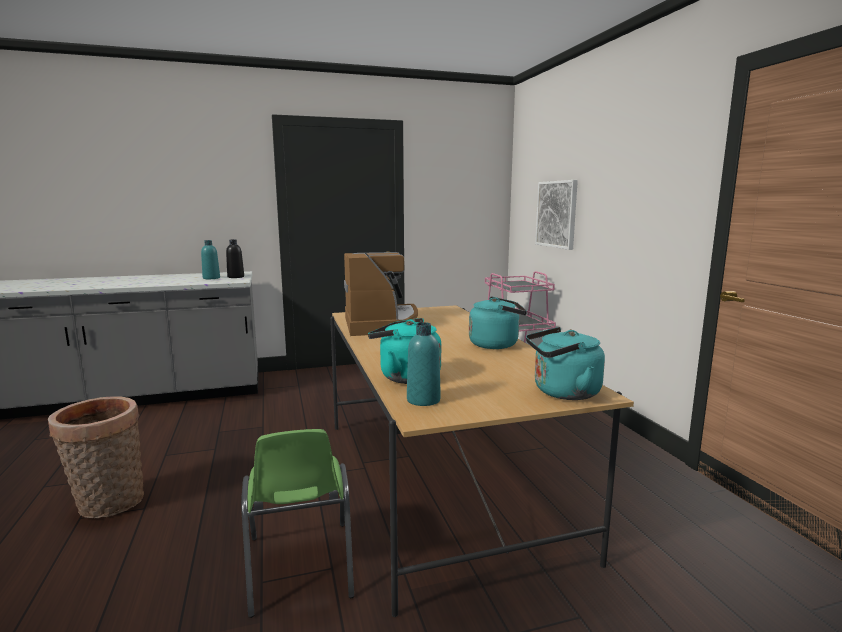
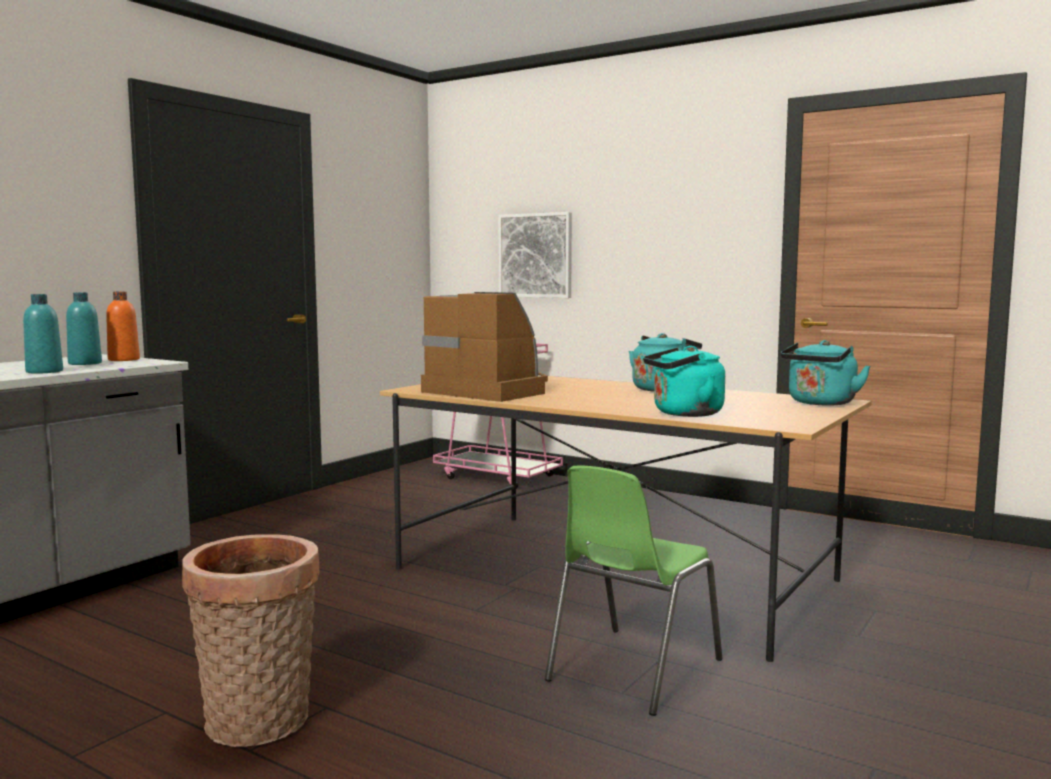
camera: 40 degrees left, 5 degrees down
(235, 277) = (124, 359): black bottle -> orange bottle
(299, 567) = (631, 670): green chair -> green chair turned 90 degrees clockwise
(423, 400) = (755, 421): turquoise bottle -> turquoise bottle (44, 371)

